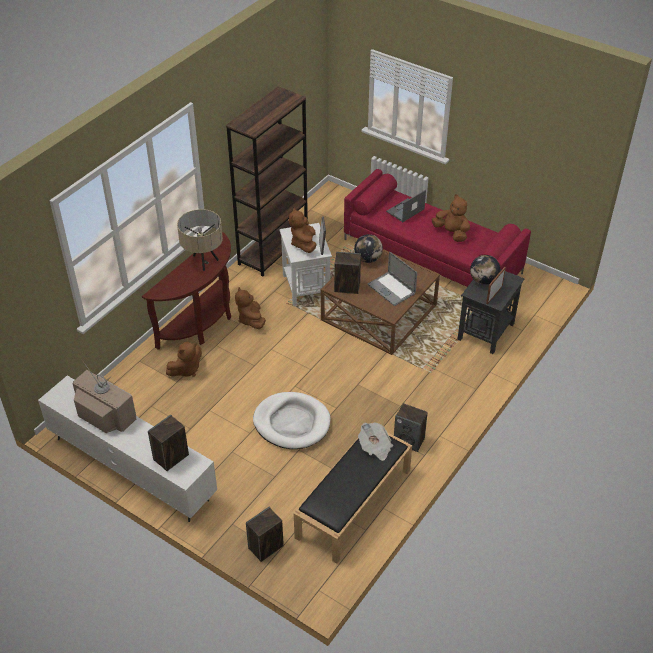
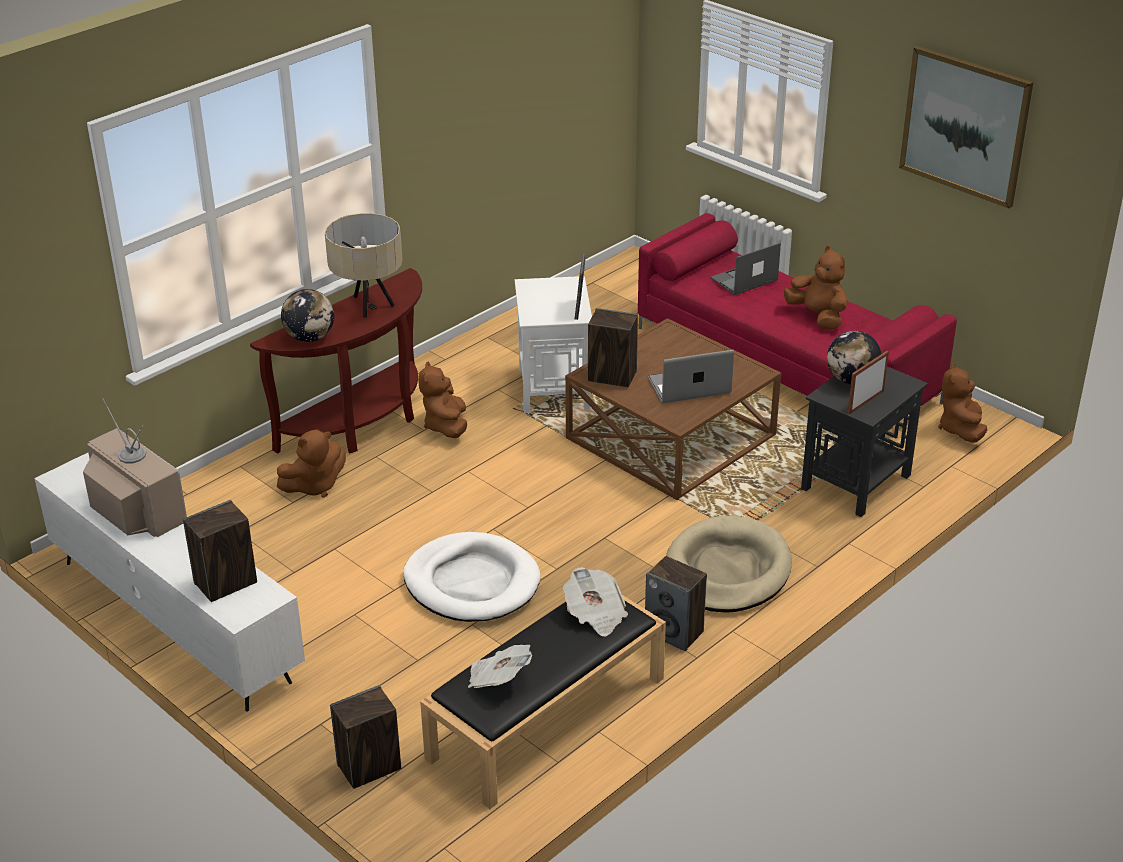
camera: 10 degrees right, 10 degrees down
(273, 249) = (513, 332): brown bookcase -> none
(304, 244) = (550, 302): brown plush toy -> brown plush toy (960, 429)
(333, 495) = (498, 679): none -> newspaper
(368, 259) = (660, 341): globe -> globe (310, 338)
(391, 289) = (689, 386): laptop -> laptop turned 105 degrees clockwise
(428, 397) = (727, 570): none -> beige dog bed
(534, 128) = (965, 126): none -> picture

